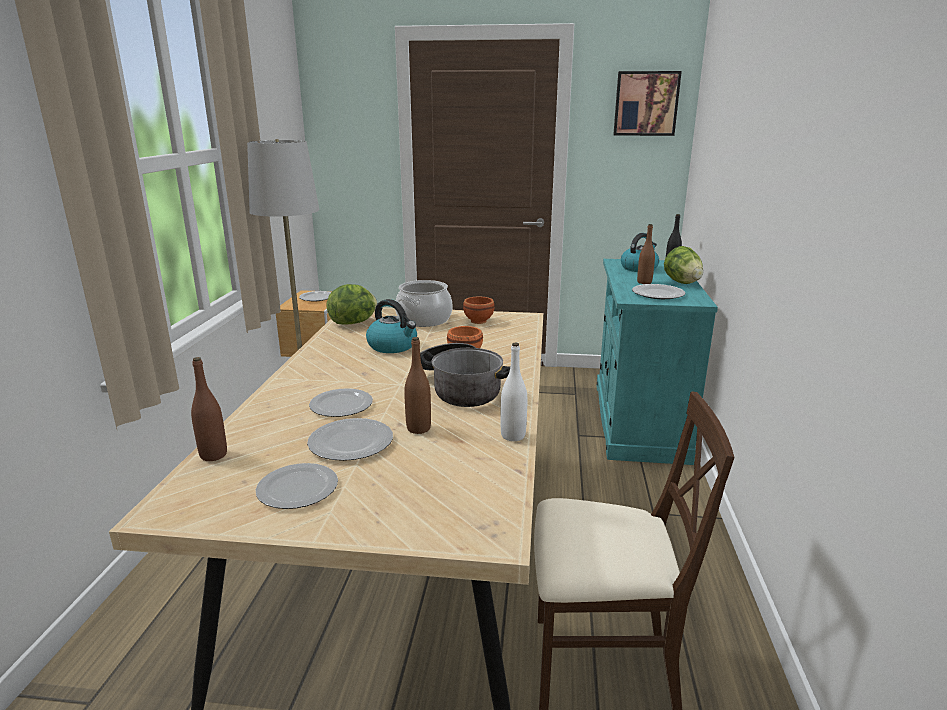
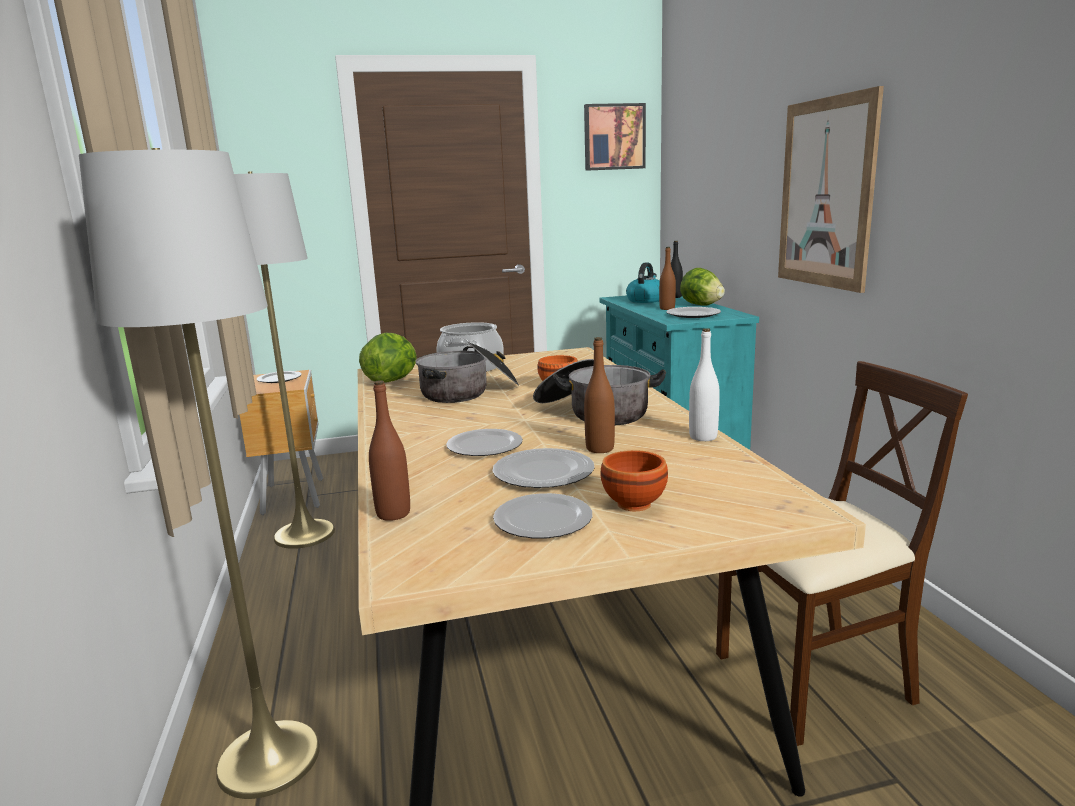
camera: 20 degrees left, 5 degrees down
(176, 595) = (268, 758): none -> grey floor lamp
(393, 346) = (469, 392): kettle -> cooking pot
(477, 321) = (531, 361): brown bowl -> brown bowl (631, 504)
(771, 200) = (826, 193): none -> picture

